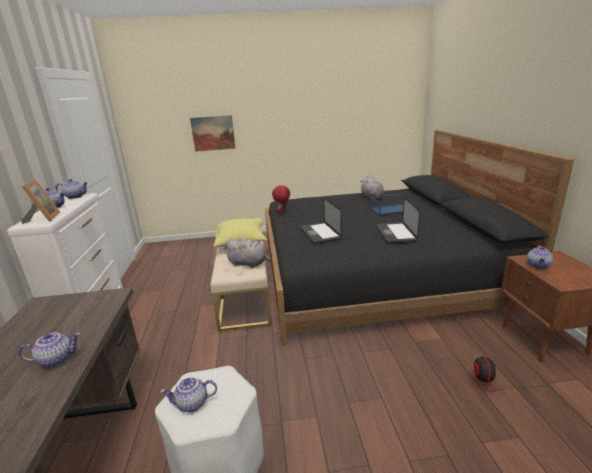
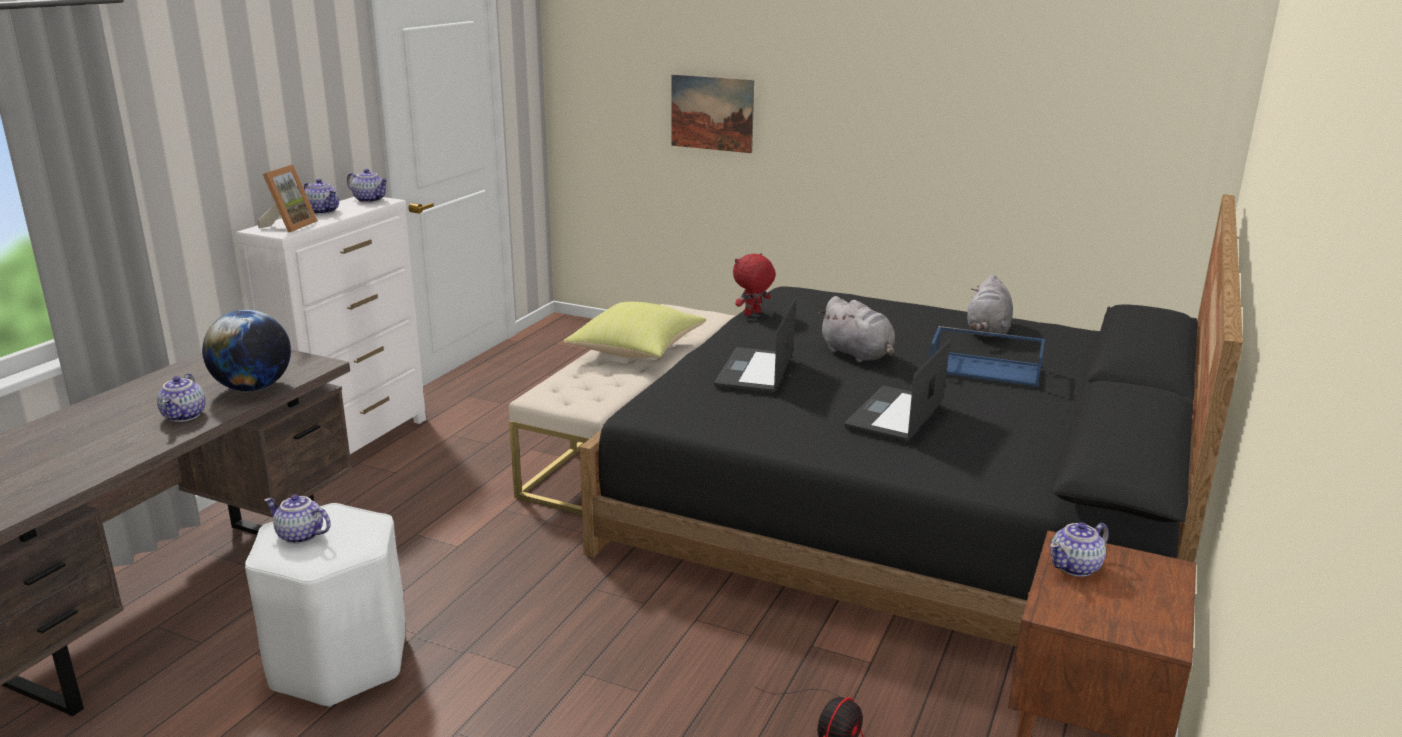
camera: 30 degrees right, 0 degrees up
(57, 359) = (185, 416): teapot -> teapot turned 75 degrees clockwise
(86, 322) = (253, 388): none -> globe
(249, 264) = (601, 391): grey plush toy -> grey plush toy (858, 355)

